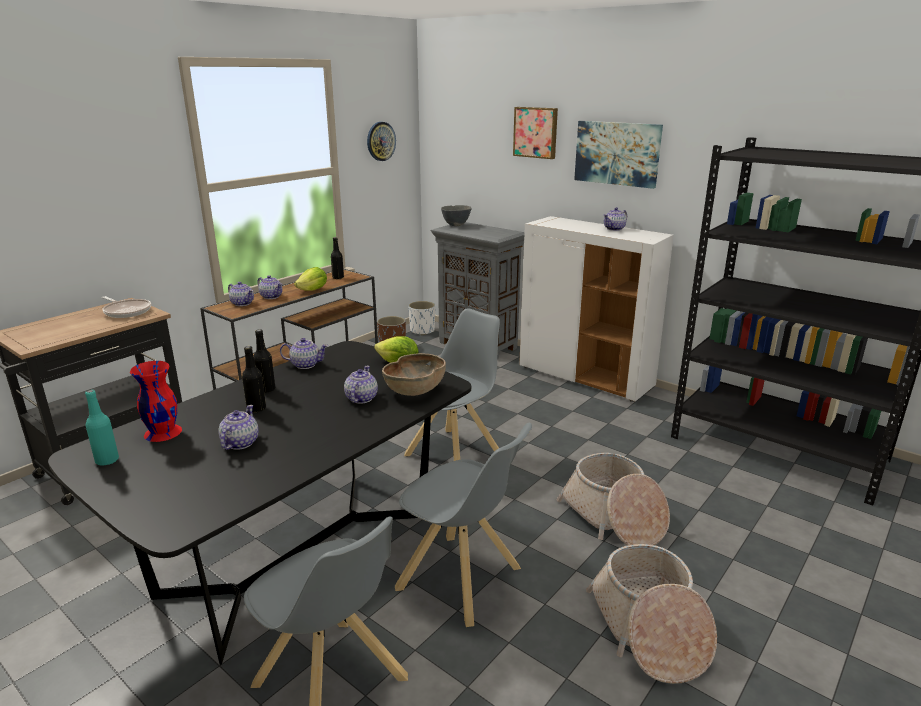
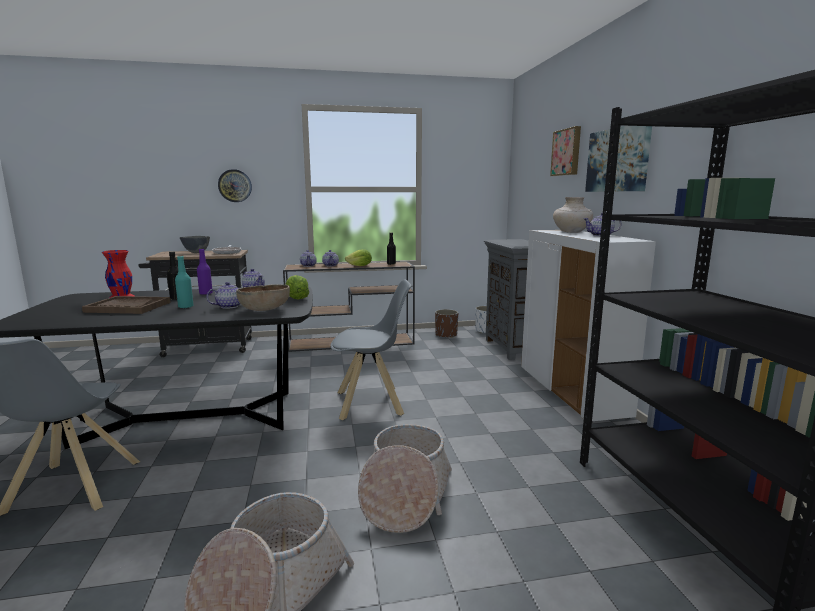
camera: 40 degrees right, 10 degrees down
(107, 460) = (76, 299): turquoise bottle -> turquoise bottle (186, 307)
(239, 443) = (128, 307): teapot -> brown tray
(266, 389) = (206, 293): black bottle -> purple bottle
(380, 141) = (466, 172): wall clock -> wall clock (235, 186)
(455, 225) = (508, 239): grey bowl -> grey bowl (196, 252)
(462, 579) = (229, 475): grey chair -> none
(573, 224) = (571, 232): none -> beige vase

